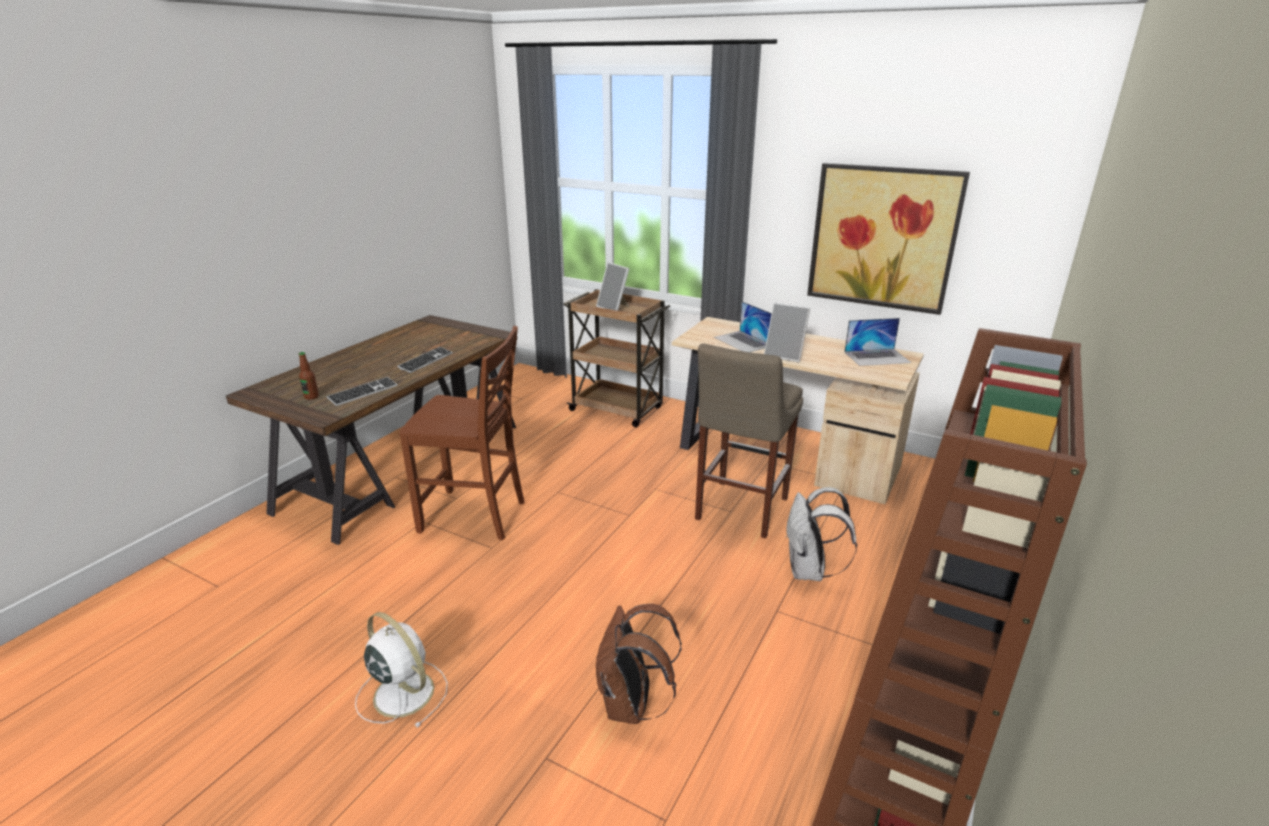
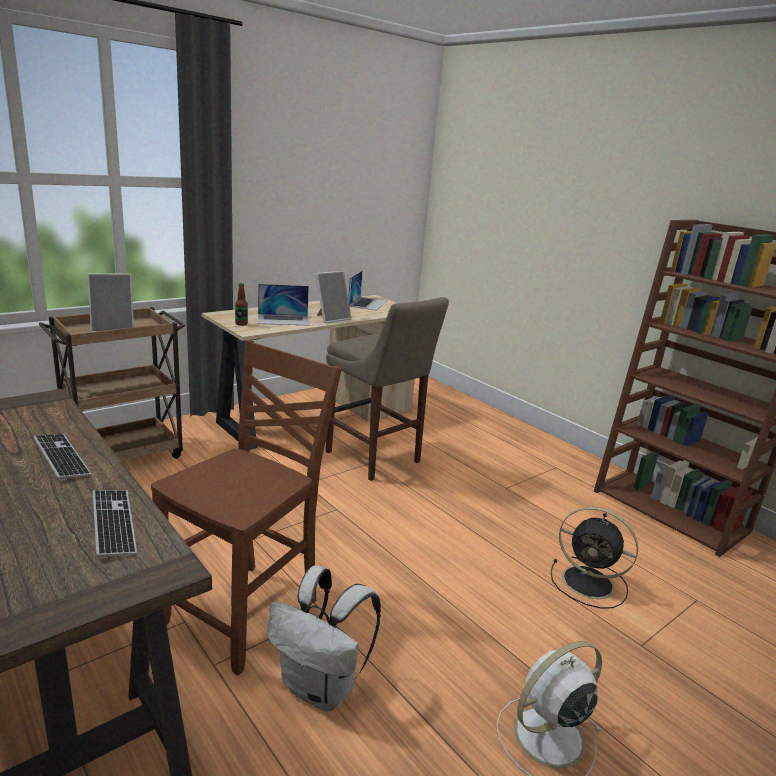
camera: 70 degrees left, 5 degrees down
(311, 397) = (55, 578): bottle -> bottle (241, 324)
(631, 706) = (590, 583): brown backpack -> black fan
(809, 571) = (469, 461): white backpack -> white backpack (321, 688)
(882, 237) = (327, 209): picture -> none

